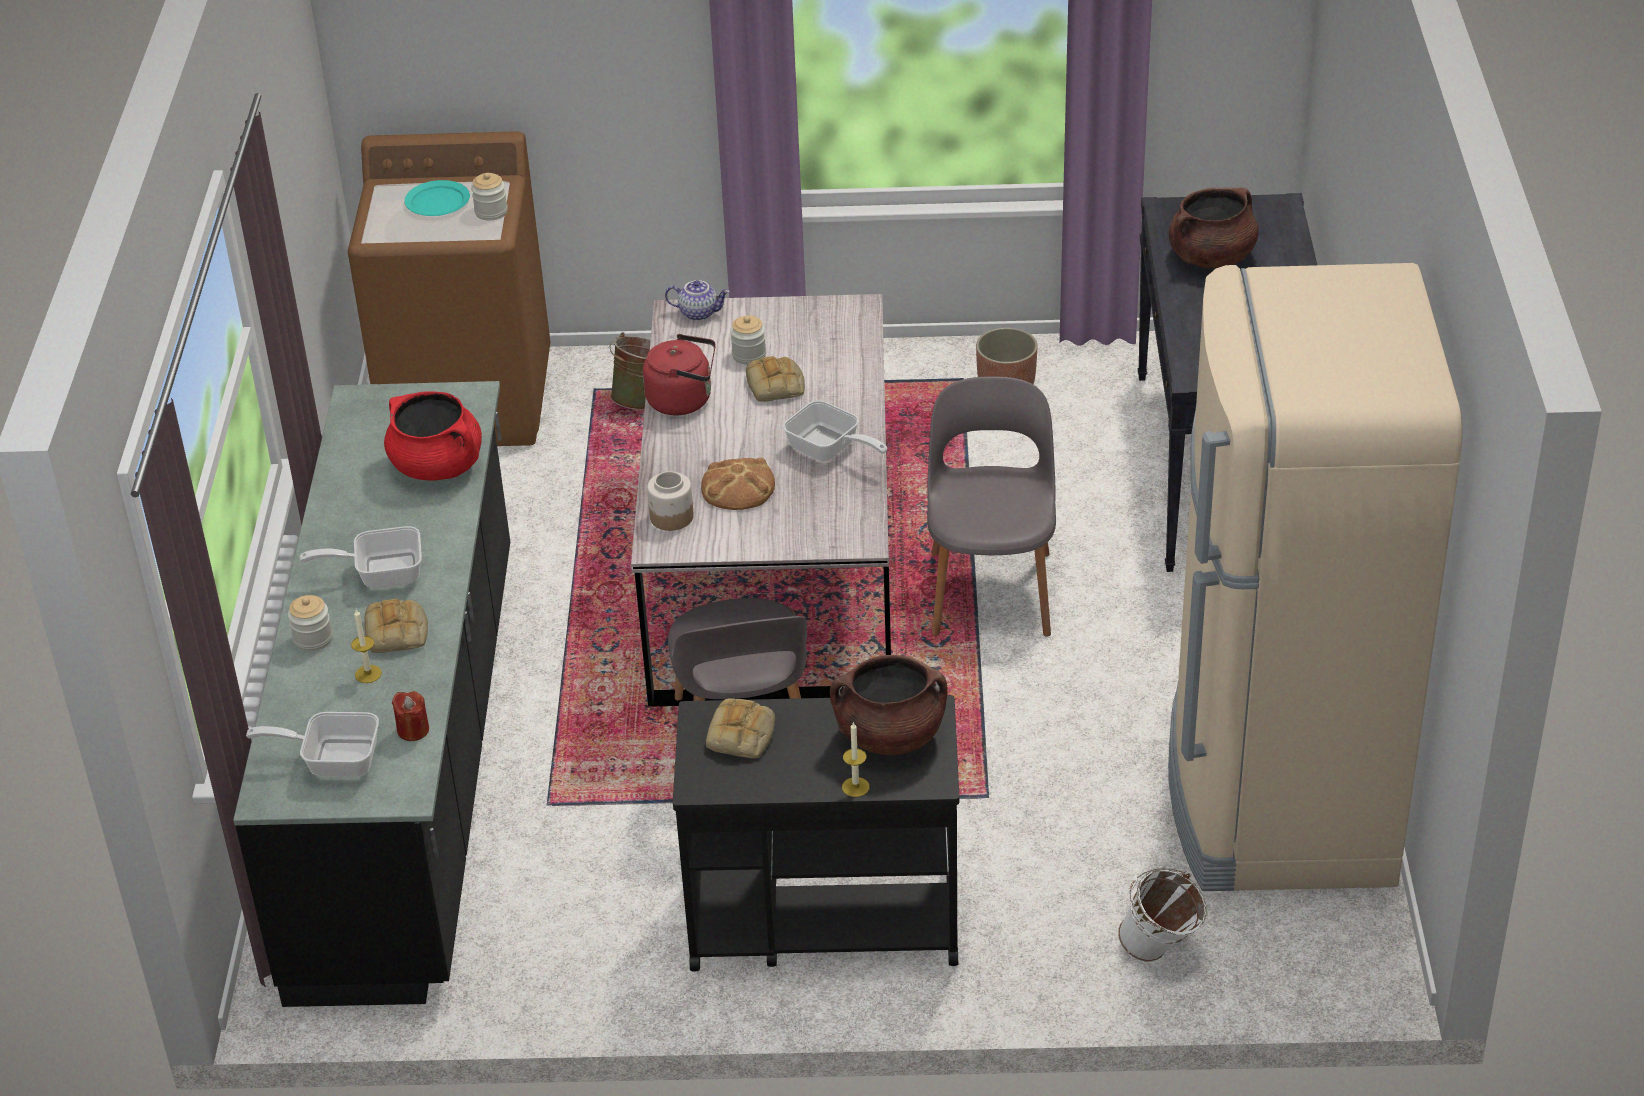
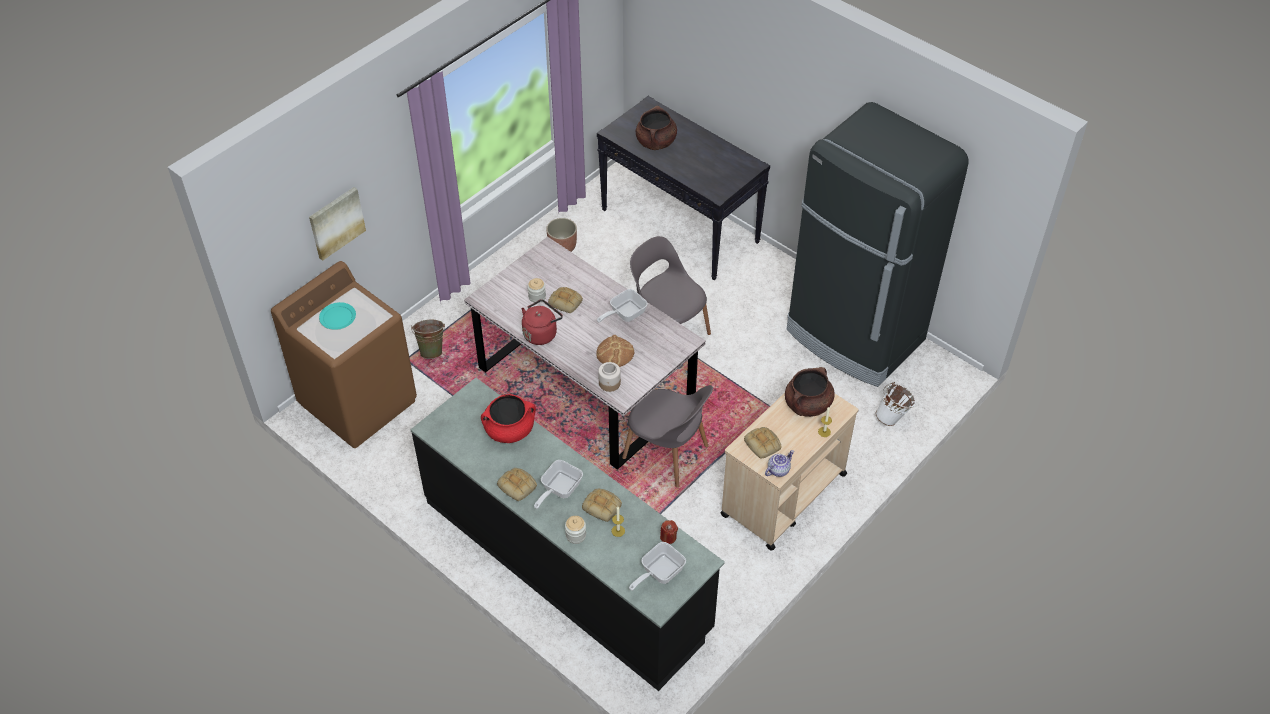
camera: 50 degrees left, 10 degrees up
(343, 534) = (518, 486): none -> bread
(491, 212) = (369, 306): jar -> none
(535, 60) = (336, 222): none -> picture
(699, 313) = (490, 292): teapot -> teapot (778, 470)
(821, 917) = (783, 495): black cart -> beige cart
(829, 450) = (624, 314): frying pan -> frying pan turned 150 degrees clockwise
(1277, 798) = (854, 336): beige fridge -> black fridge

